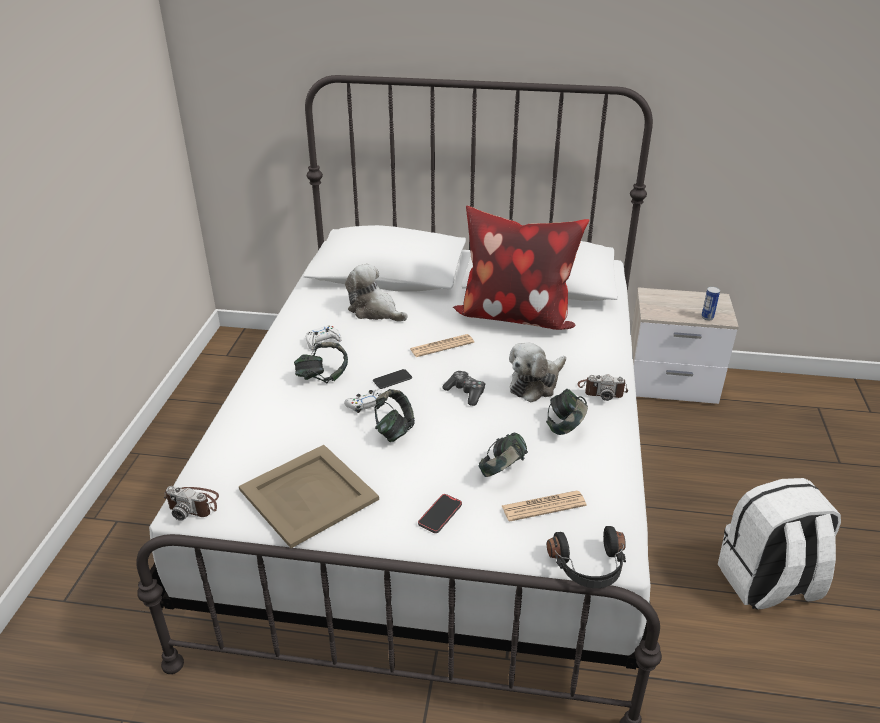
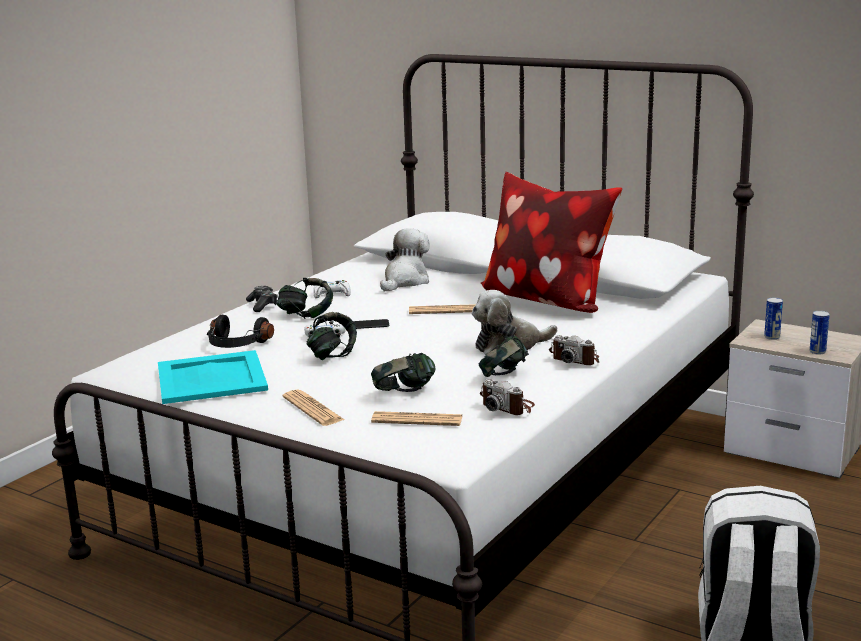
camera: 25 degrees right, 15 degrees down
(194, 504) = (115, 370): camera -> camera (508, 407)
(307, 494) = (210, 378): beige tray -> turquoise tray
(375, 311) = (405, 281): plush toy -> plush toy turned 60 degrees clockwise
(440, 515) = (313, 409): phone -> newspaper
(465, 393) = (430, 342): game controller -> game controller (262, 305)
(589, 568) = (413, 462): black headphones -> black headphones (236, 345)
(665, 306) = (772, 337): none -> can

